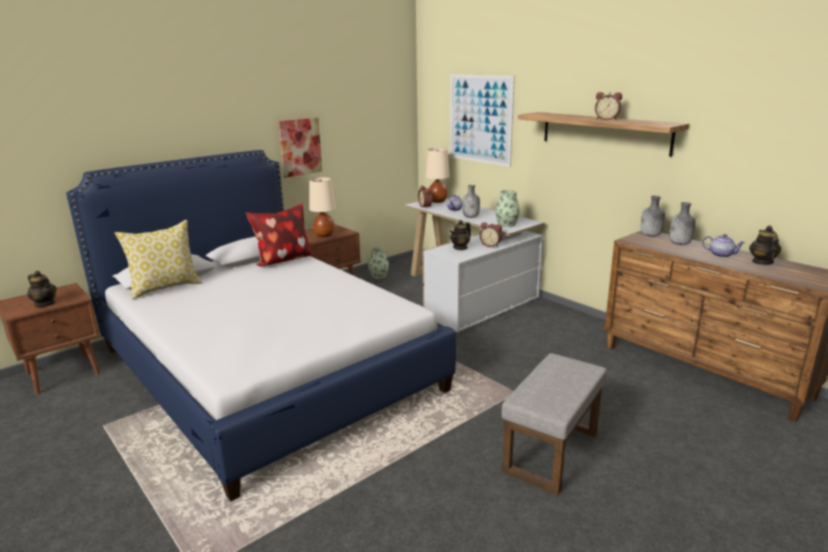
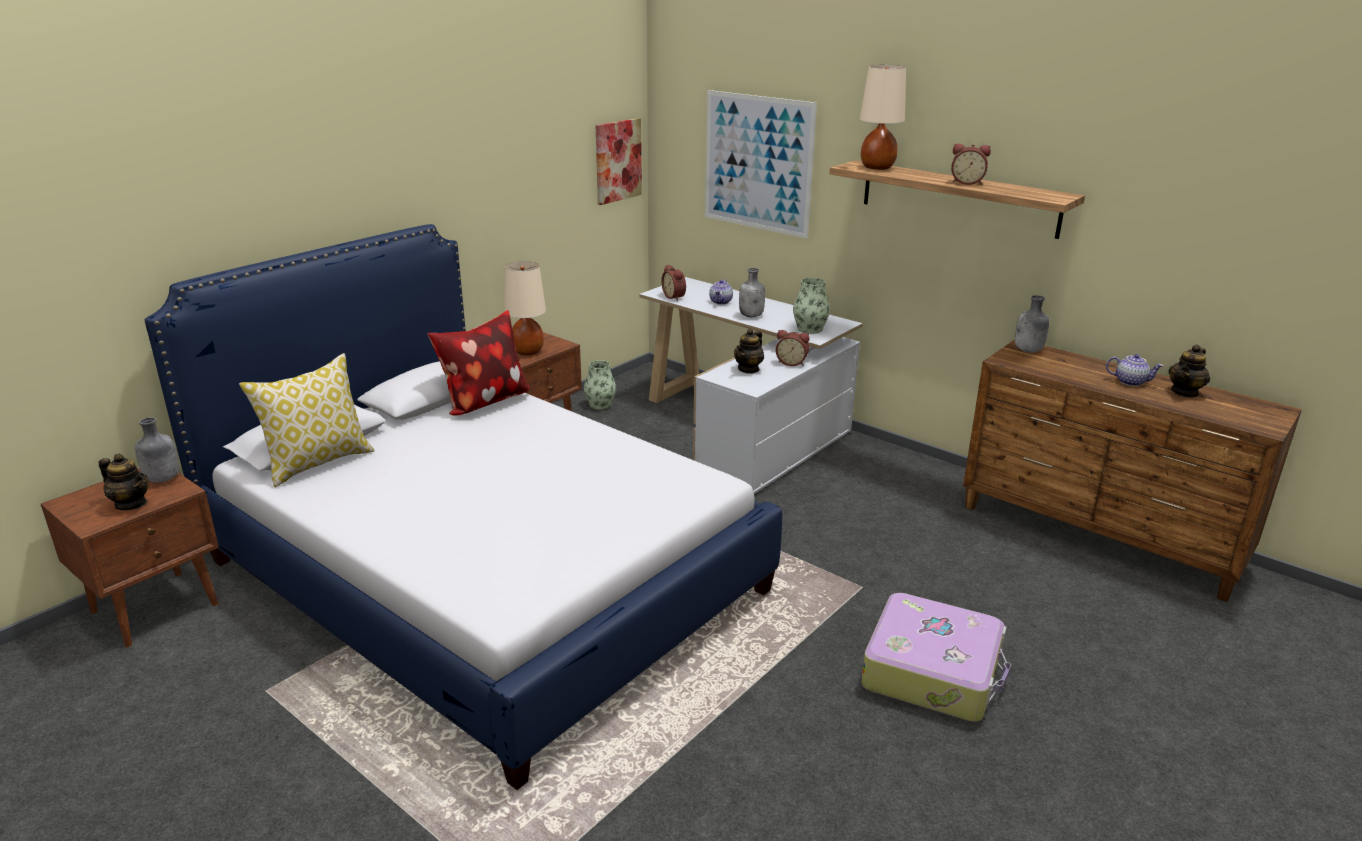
camera: 10 degrees left, 5 degrees up
(300, 147) = (483, 212): picture -> picture (618, 161)
(437, 201) = (688, 286): beige table lamp -> beige table lamp (877, 167)
(551, 451) = (933, 671): grey ottoman -> suitcase
(680, 244) = (1071, 364): grey bottle -> grey bottle (162, 479)
(762, 262) = (1185, 392): teapot -> teapot turned 135 degrees counterclockwise

